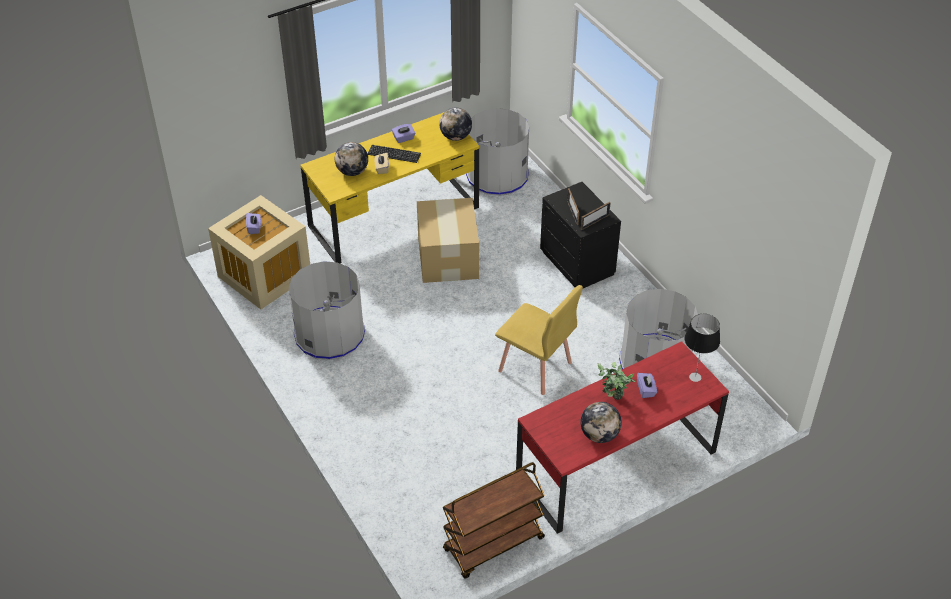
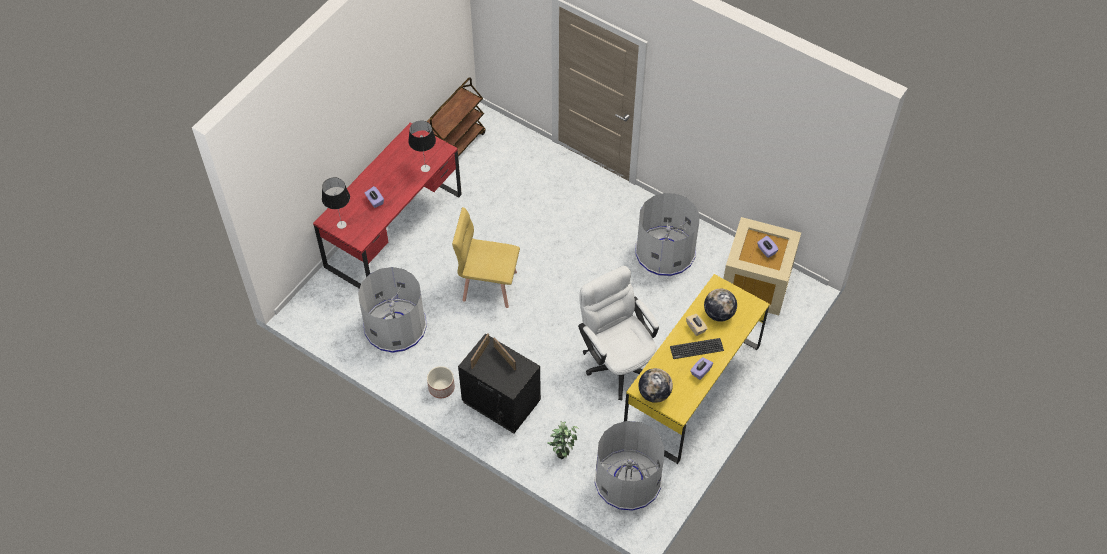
camera: 155 degrees right, 10 degrees up
(447, 258) = (617, 361): cardboard box -> white office chair
(569, 407) = (425, 168): none -> table lamp
(599, 435) = (395, 156): globe -> none
(613, 400) = (395, 184): potted plant -> potted plant (562, 451)
(629, 293) = (441, 387): none -> planter

